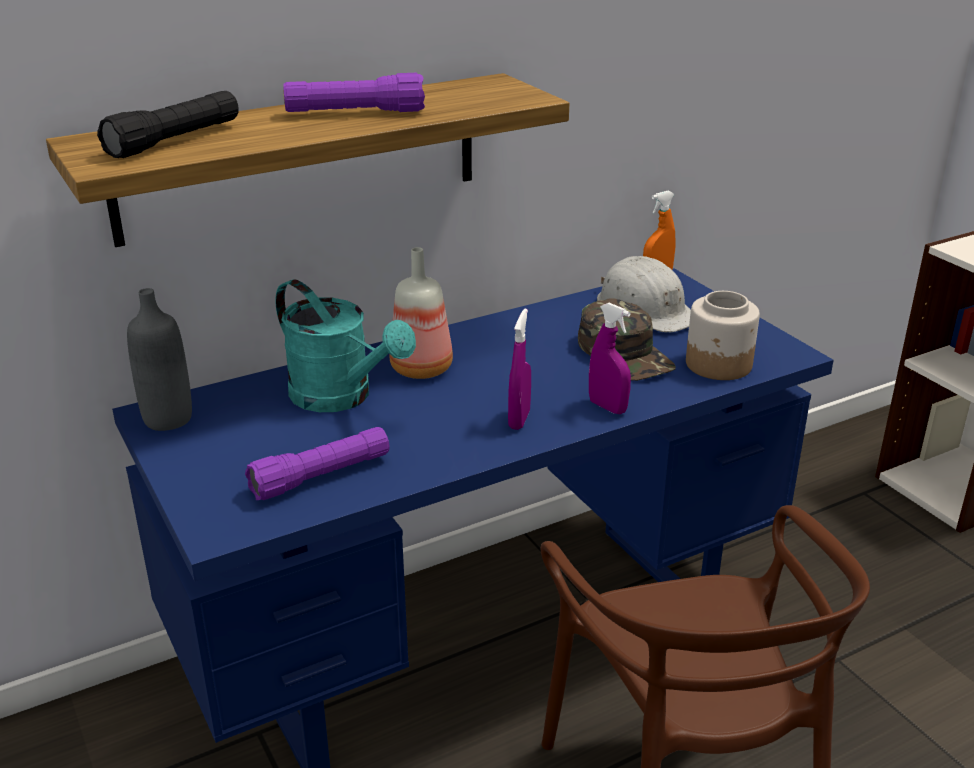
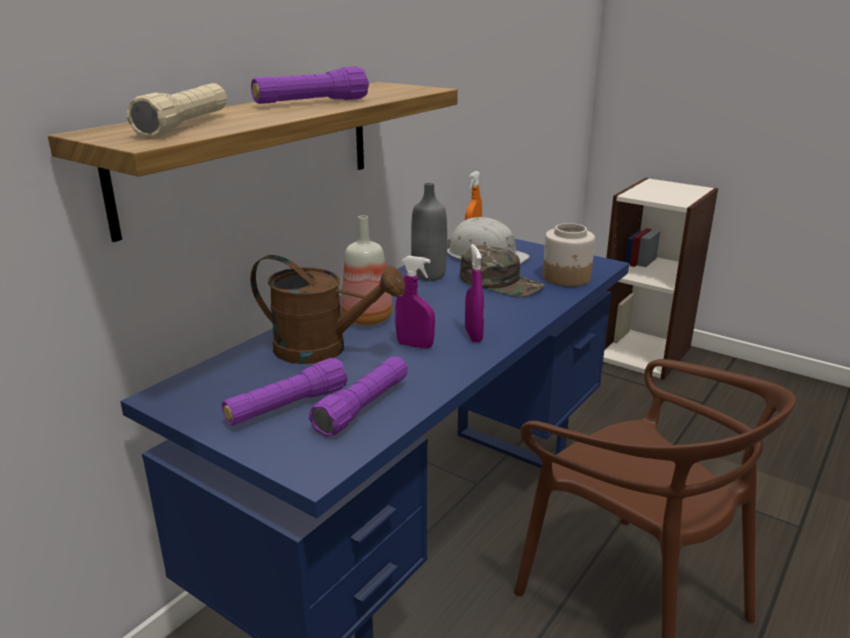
camera: 25 degrees left, 5 degrees down
(168, 419) = (184, 396): grey bottle -> grey bottle (429, 275)
(175, 141) = (185, 125): black flashlight -> beige flashlight
(250, 455) = (287, 406): none -> purple flashlight
(341, 397) = (323, 349): turquoise watering can -> brown watering can
(607, 407) = (524, 315): purple spray bottle -> purple spray bottle (415, 345)

